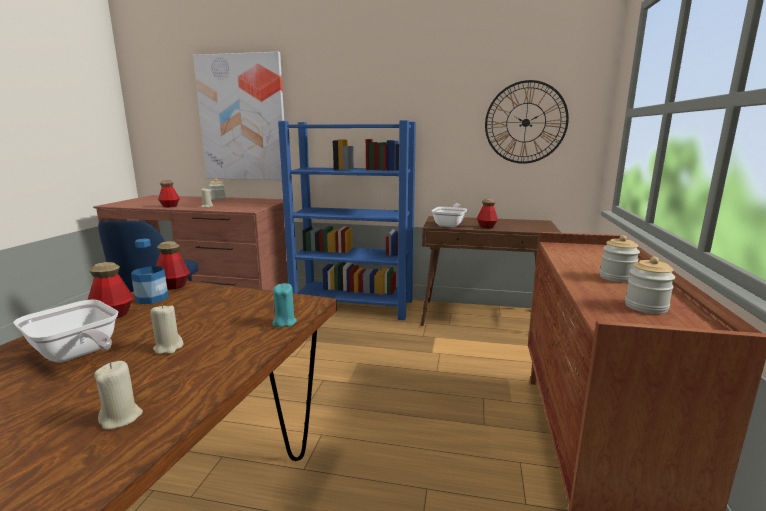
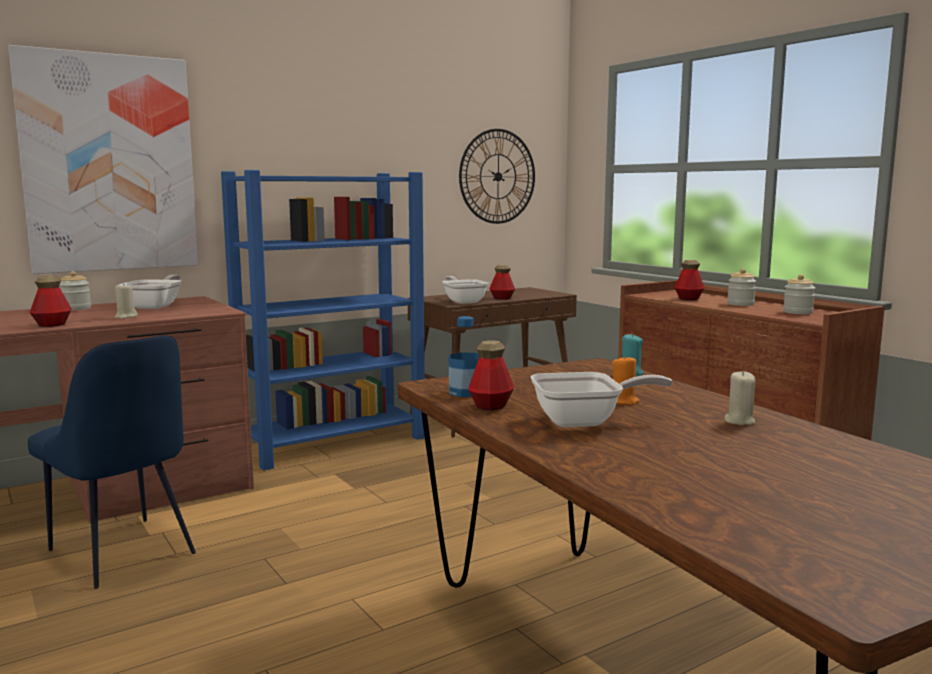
camera: 45 degrees left, 5 degrees down
(168, 348) = (623, 401): beige candle -> orange candle
(173, 286) = (438, 383): bottle -> bottle (688, 299)
(245, 202) = (156, 306): none -> frying pan

